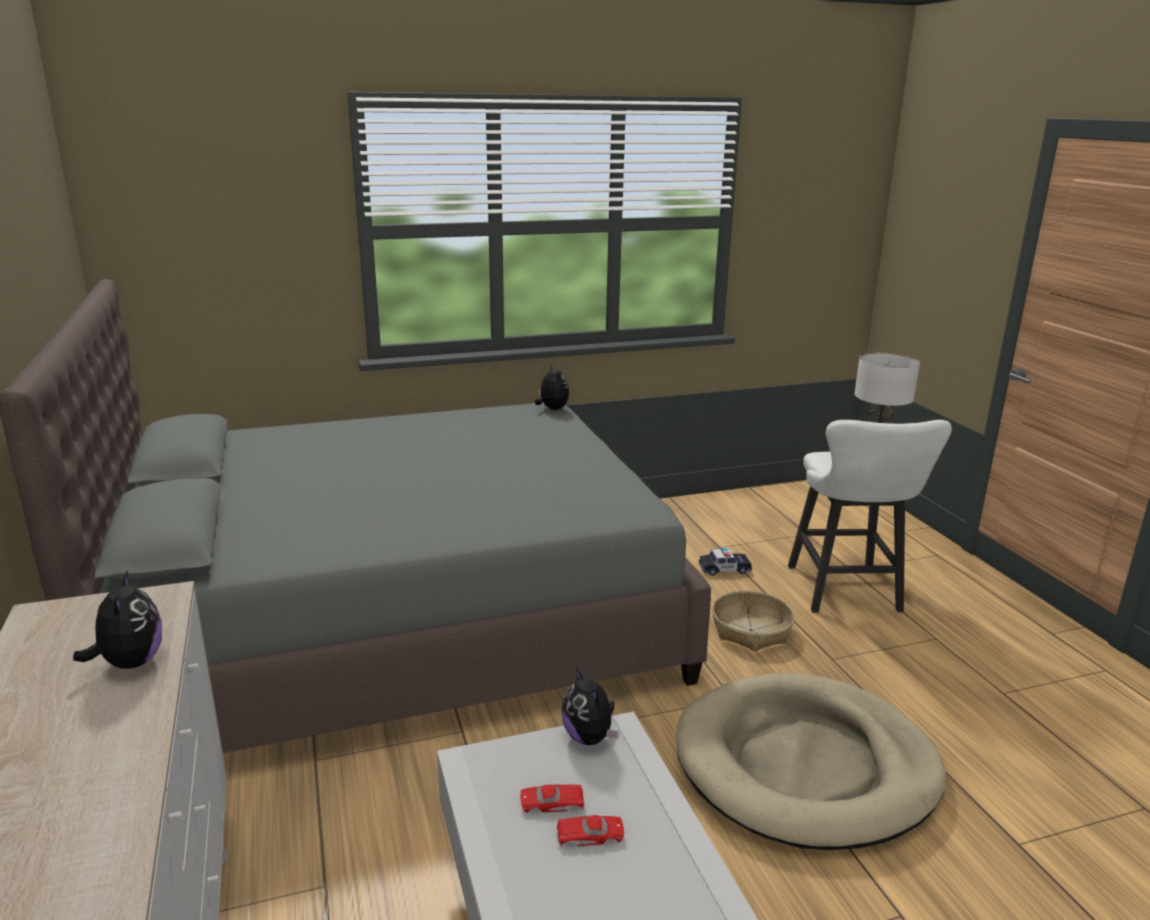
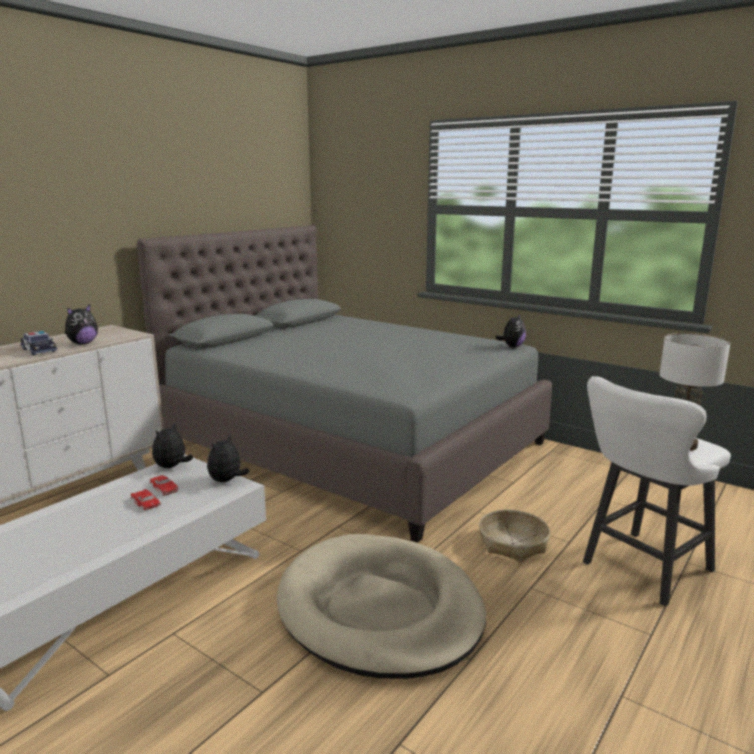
camera: 55 degrees right, 5 degrees down
(482, 775) = (172, 467): none -> plush toy
(724, 569) = (577, 510): toy car -> toy car (39, 350)

